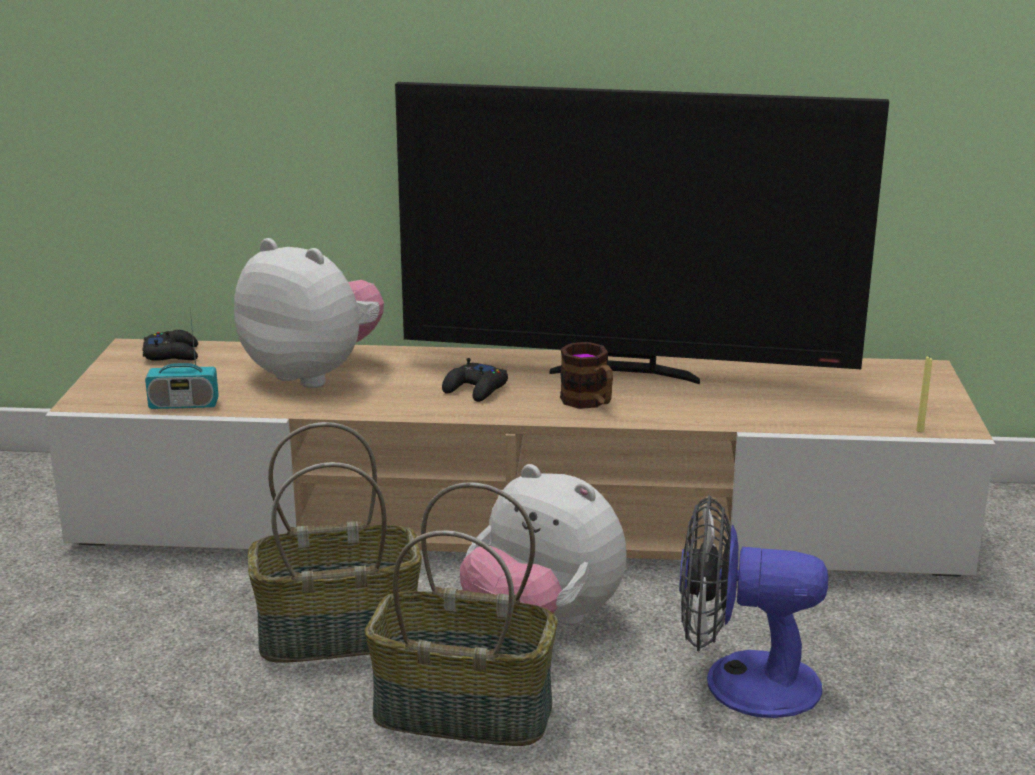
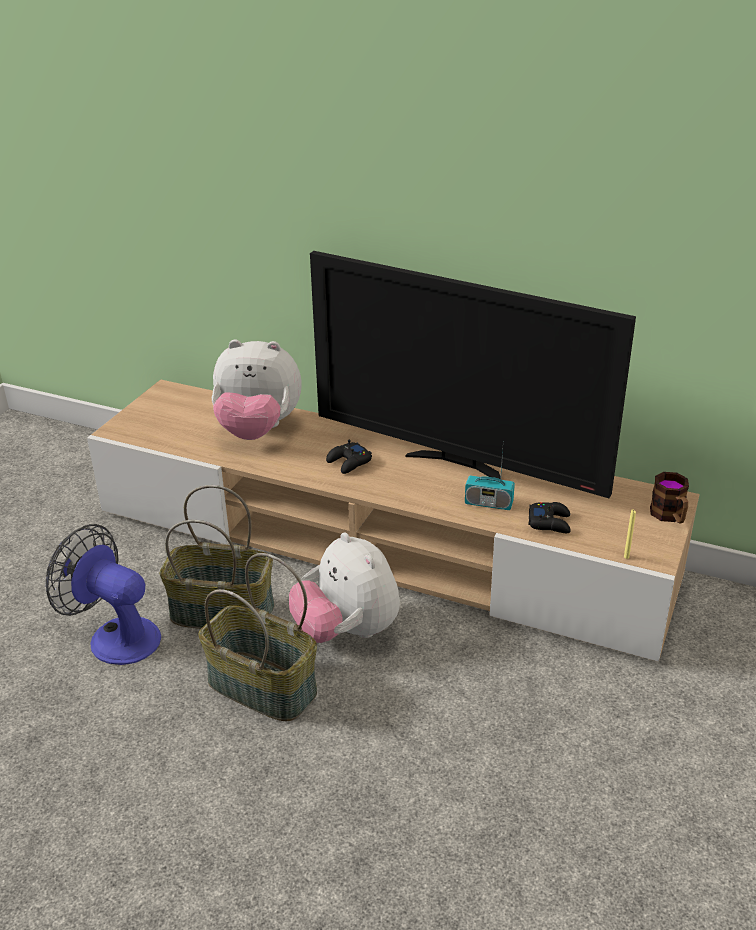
camera: 20 degrees right, 10 degrees up
(172, 354) = (185, 399): black game controller -> black game controller (550, 522)
(184, 405) = (167, 443): radio -> radio (488, 503)
(314, 374) = (258, 430): plush toy -> plush toy turned 135 degrees clockwise
(589, 402) = (414, 487): mug -> mug (670, 516)
(741, 683) = (444, 708): fan -> fan (115, 636)

